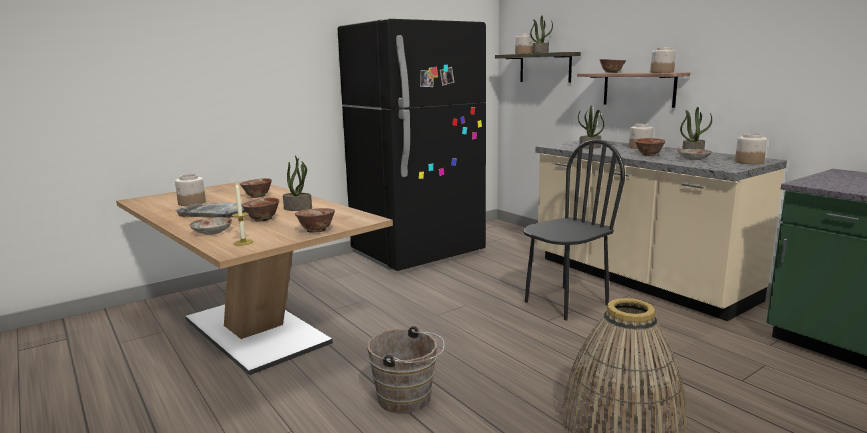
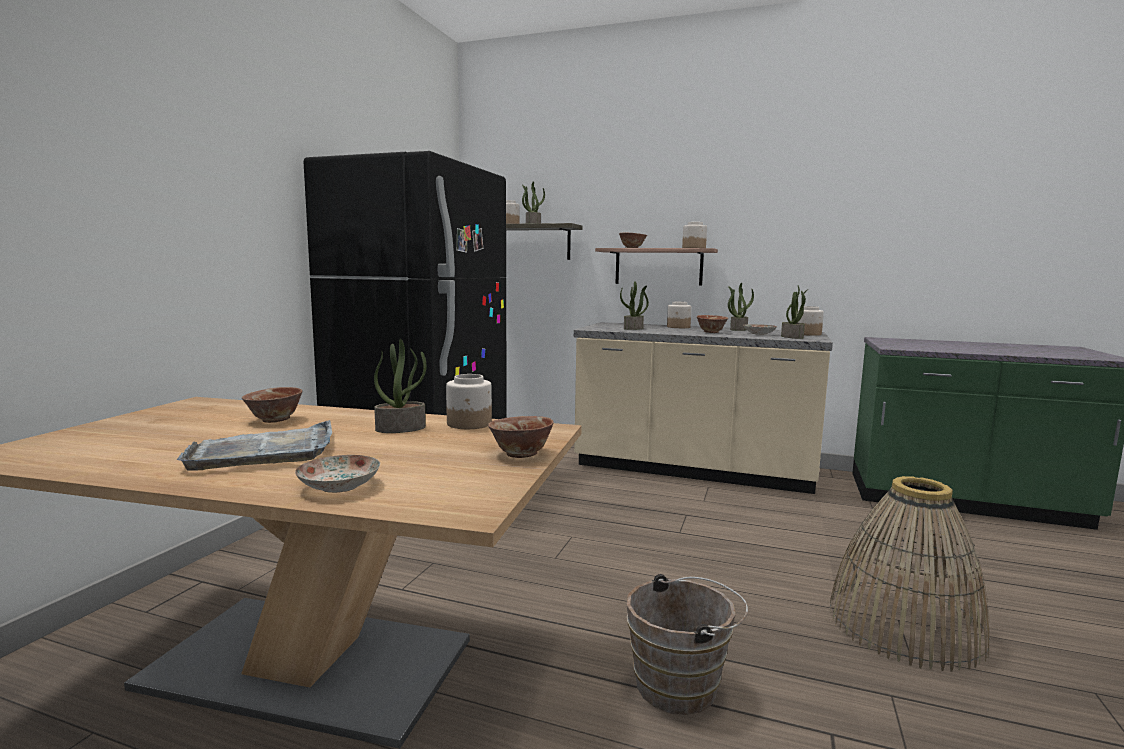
camera: 35 degrees left, 5 degrees down
(192, 203) = (156, 445): jar -> jar (469, 424)
(243, 242) = (450, 492): candle -> none
(262, 219) = (383, 452): bowl -> none
(565, 303) = (667, 508): black chair -> none
(714, 164) = (792, 337): none -> potted plant

